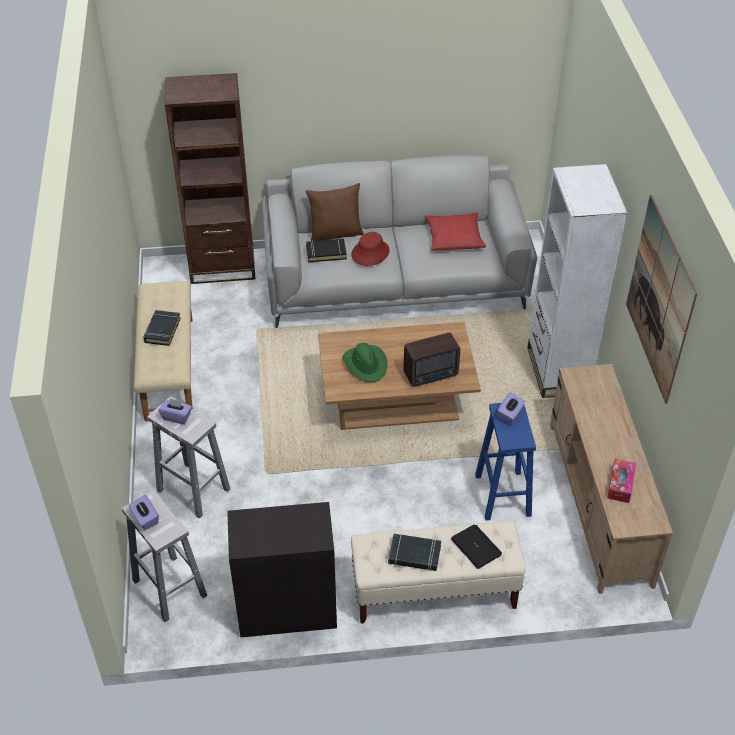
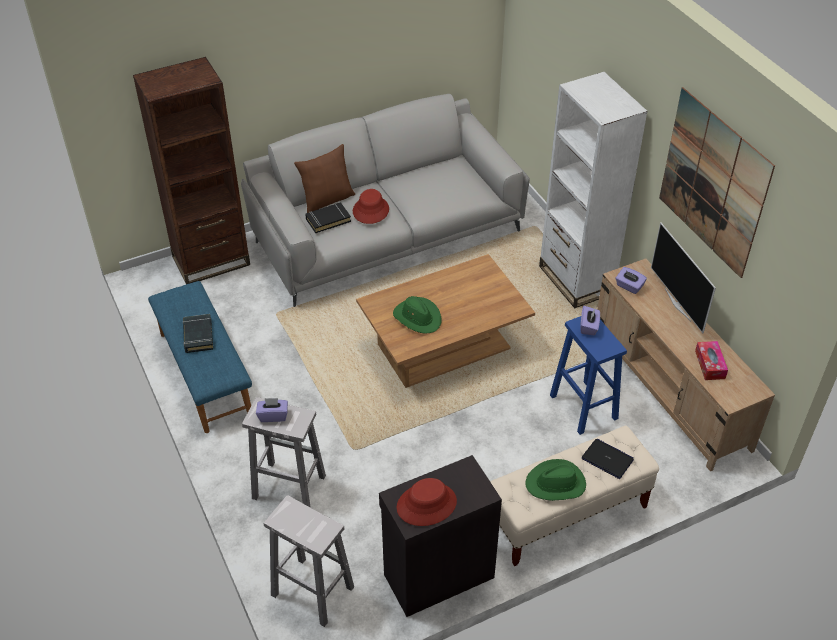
camera: 20 degrees left, 0 degrees up
(145, 519) = (293, 526): purple tissue box -> purple tissue box (629, 286)
(168, 368) = (204, 374): beige bench -> blue bench
(263, 533) = (426, 504): none -> red hat
(414, 555) = (556, 484): black book -> green hat
(432, 375) = (484, 311): radio -> none
(454, 237) = (442, 178): red pillow -> none
(620, 417) = (678, 304): none -> television

